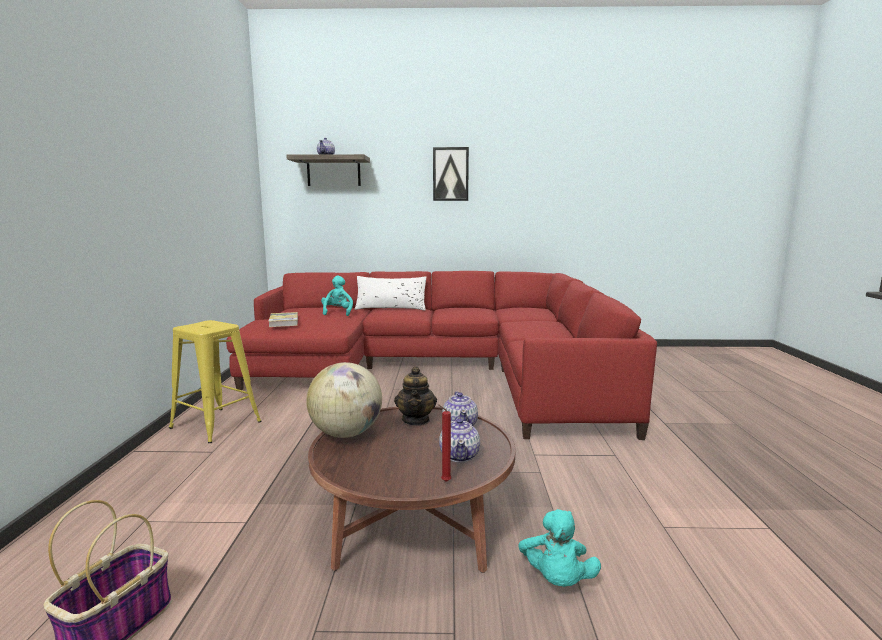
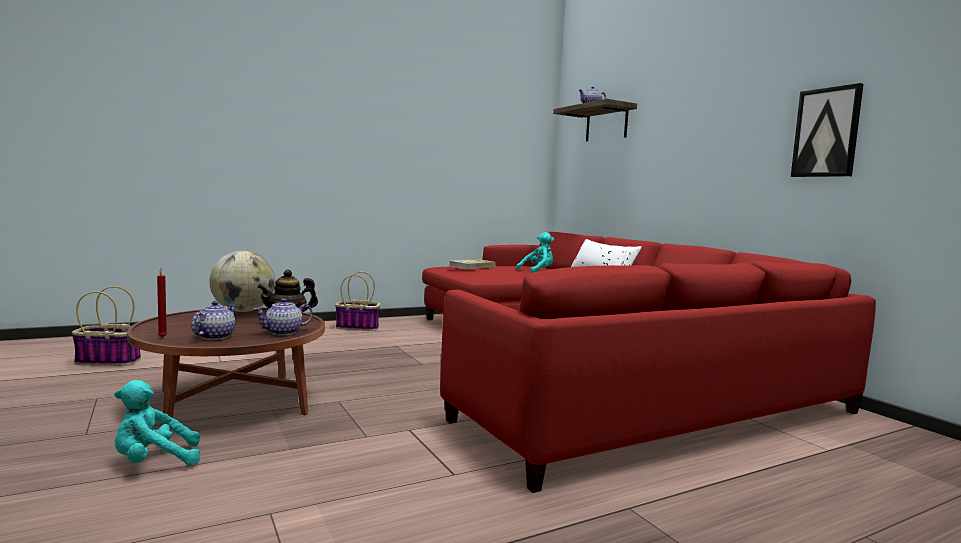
camera: 60 degrees right, 5 degrees down
(216, 425) = (358, 327): yellow stool -> basket
(450, 174) = (716, 112): picture -> picture (826, 132)
(460, 455) = (214, 337): teapot -> teapot turned 135 degrees clockwise

